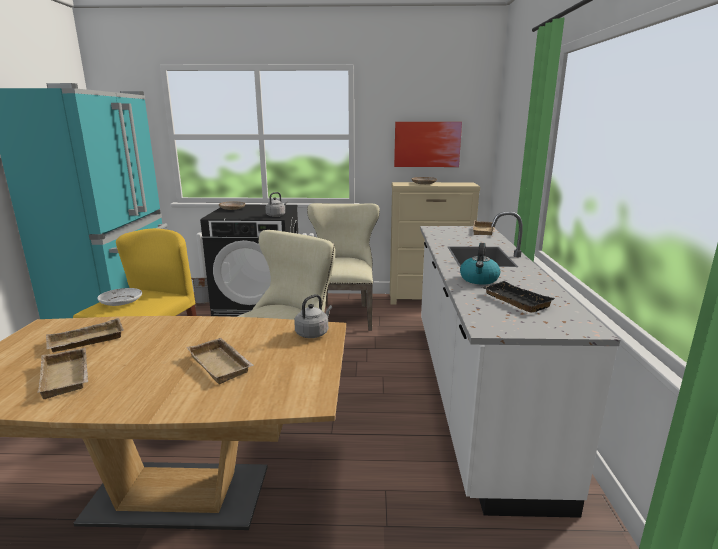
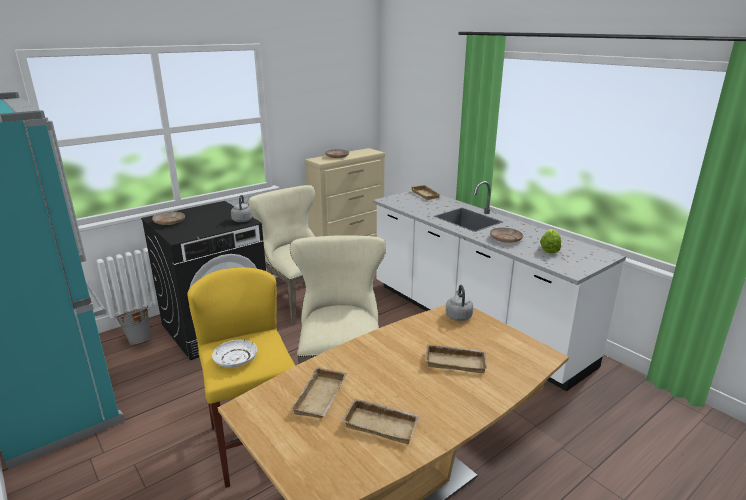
camera: 40 degrees left, 5 degrees up
(427, 144) = (329, 118): picture -> none
(479, 279) = (505, 239): kettle -> beige plate
(514, 301) = (549, 249): black tray -> lettuce

